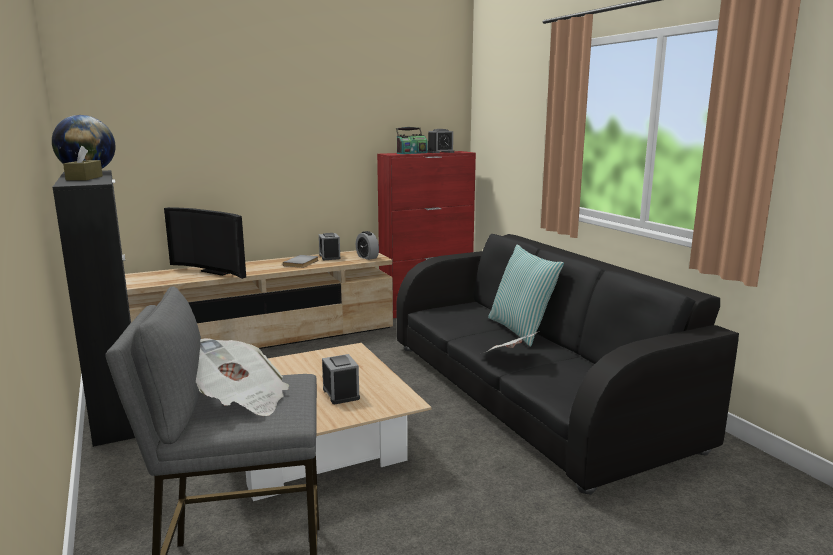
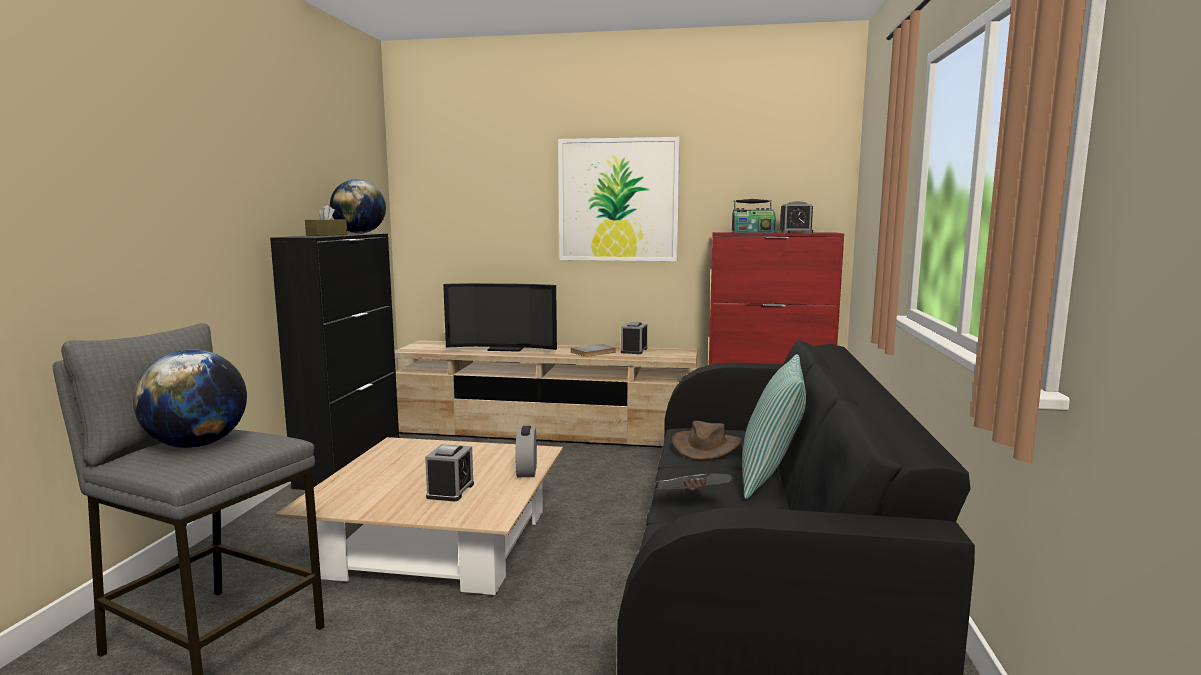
camera: 35 degrees right, 5 degrees down
(218, 271) = (504, 349): television -> television turned 60 degrees counterclockwise
(241, 399) = (197, 445): newspaper -> globe
(299, 128) = (618, 200): none -> picture
(367, 257) = (672, 356): alarm clock -> alarm clock (526, 471)
(457, 320) = (706, 446): none -> brown hat

